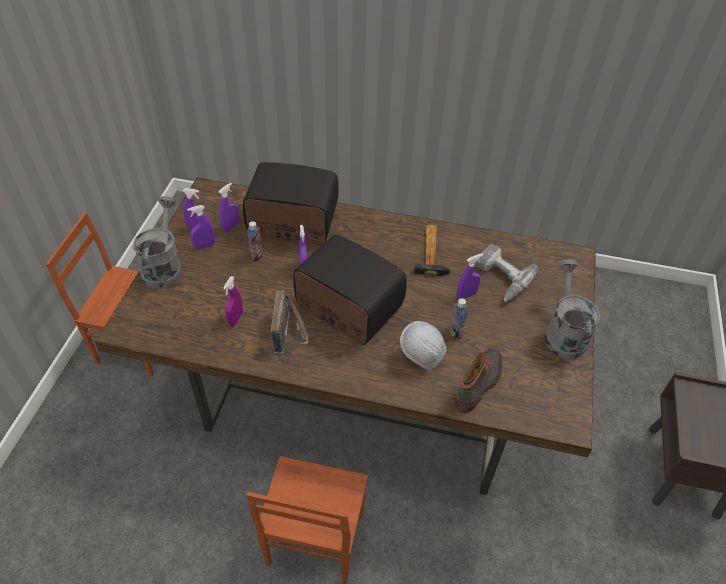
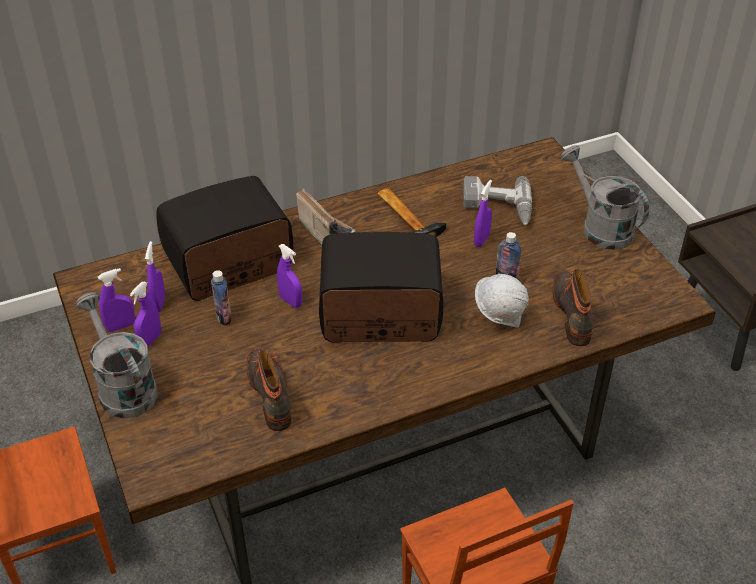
camera: 35 degrees left, 5 degrees down
(235, 319) = (271, 393): purple spray bottle -> boot
(289, 331) = (343, 371): radio -> radio (325, 232)

